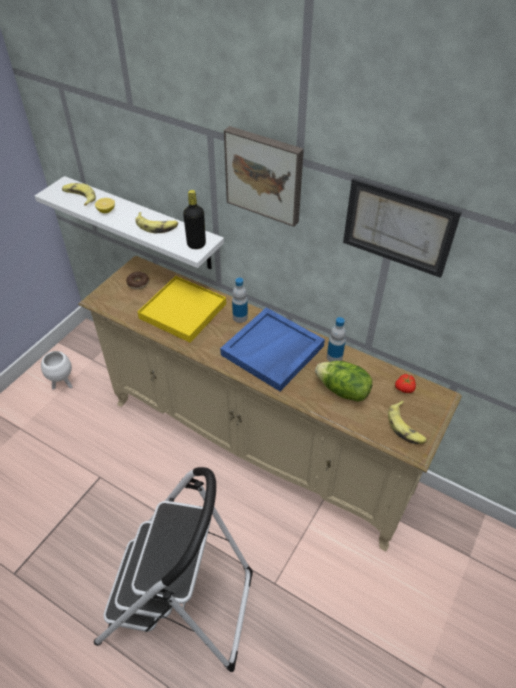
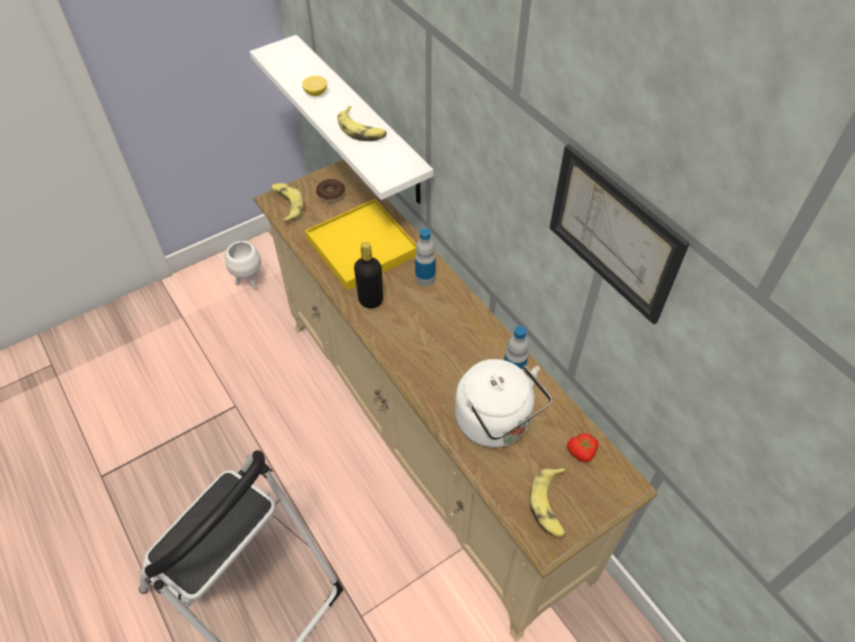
camera: 25 degrees right, 5 degrees up
(79, 197) = (296, 67): banana -> banana (286, 205)
(196, 244) = (393, 169): black bottle -> black bottle (371, 300)
(265, 175) = (477, 104): picture -> none
(272, 351) = (439, 337): blue tray -> none
(342, 391) = (496, 423): lettuce -> white kettle

